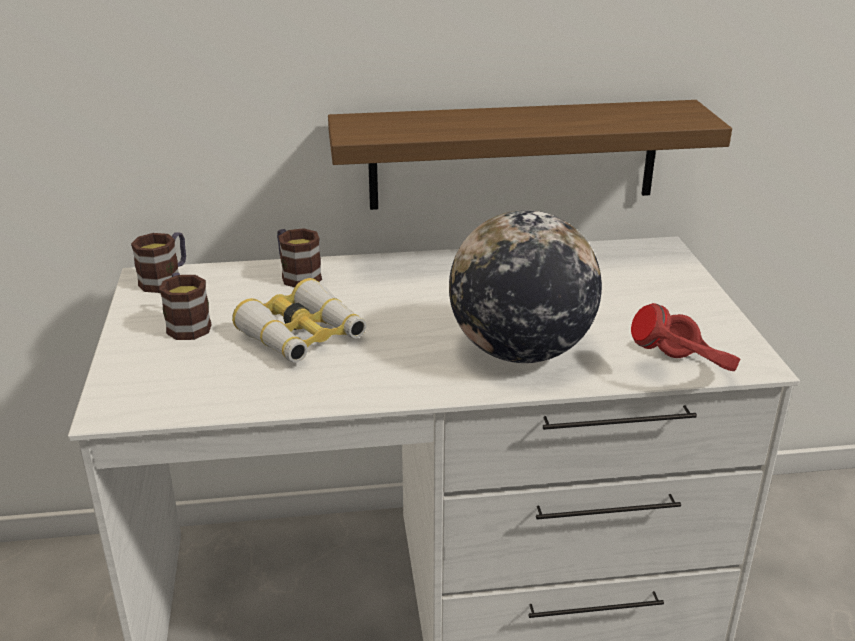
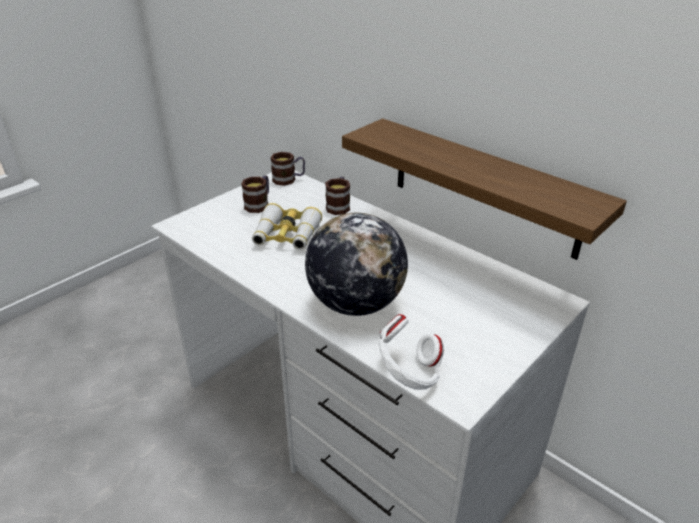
camera: 50 degrees right, 5 degrees up
(683, 374) = (408, 374): red headphones -> white headphones

